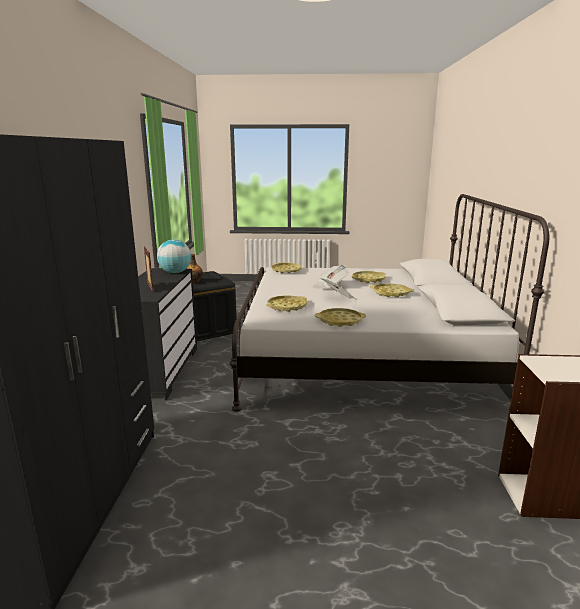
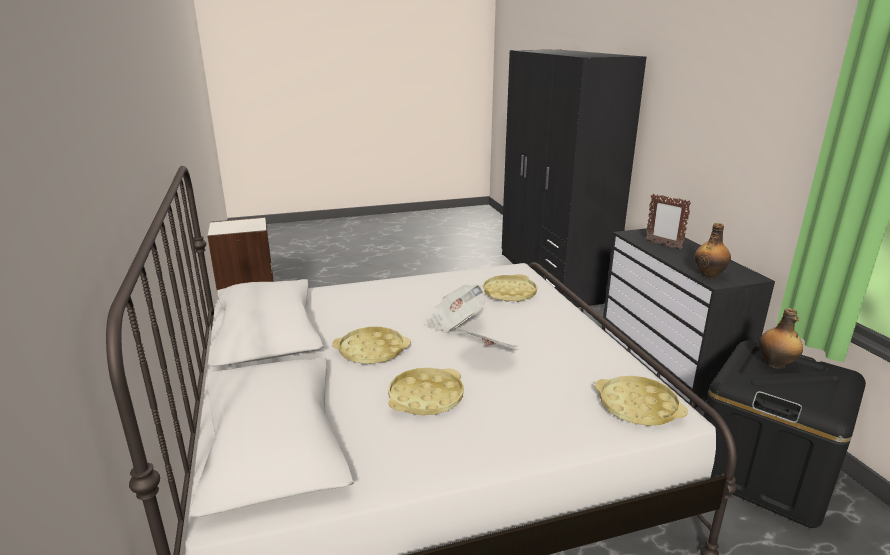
camera: 160 degrees right, 5 degrees up
(175, 272) = (709, 275): globe -> bottle
(340, 321) = (428, 281): yellow tray -> none

